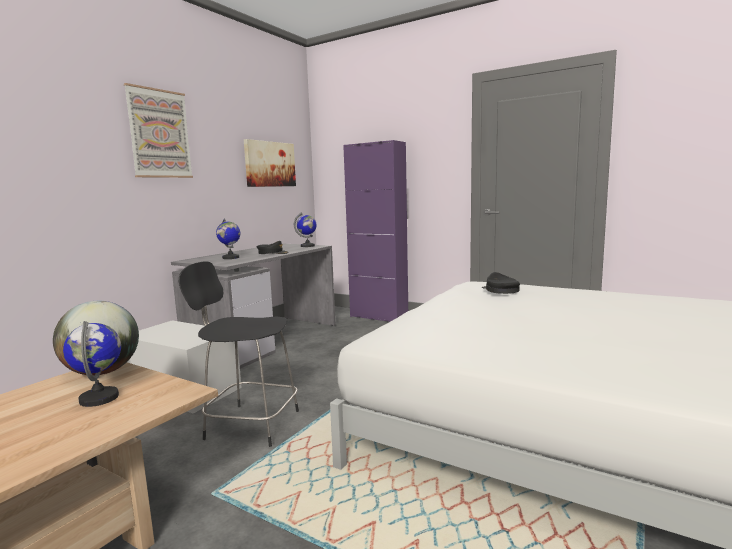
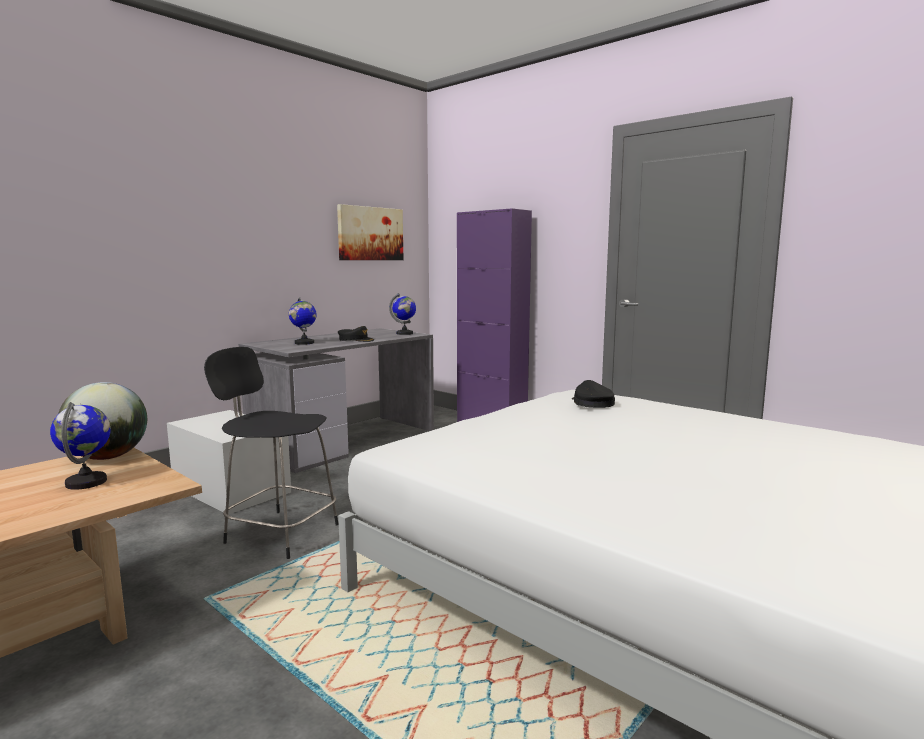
camera: 10 degrees right, 0 degrees up
(159, 134) = (233, 199): picture -> none

